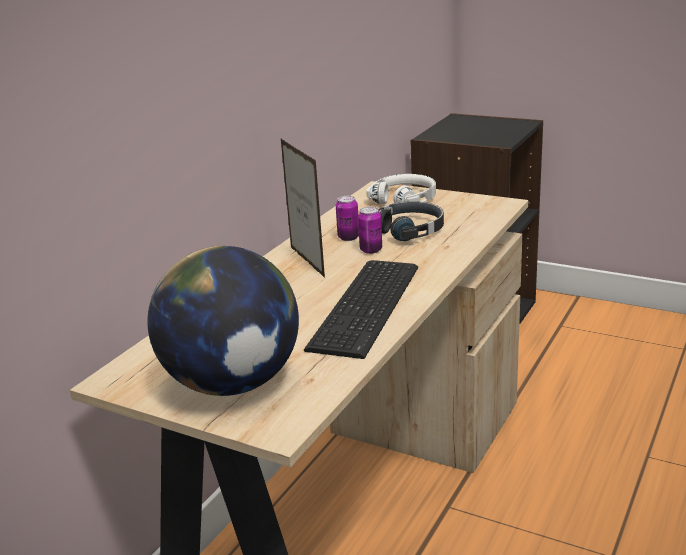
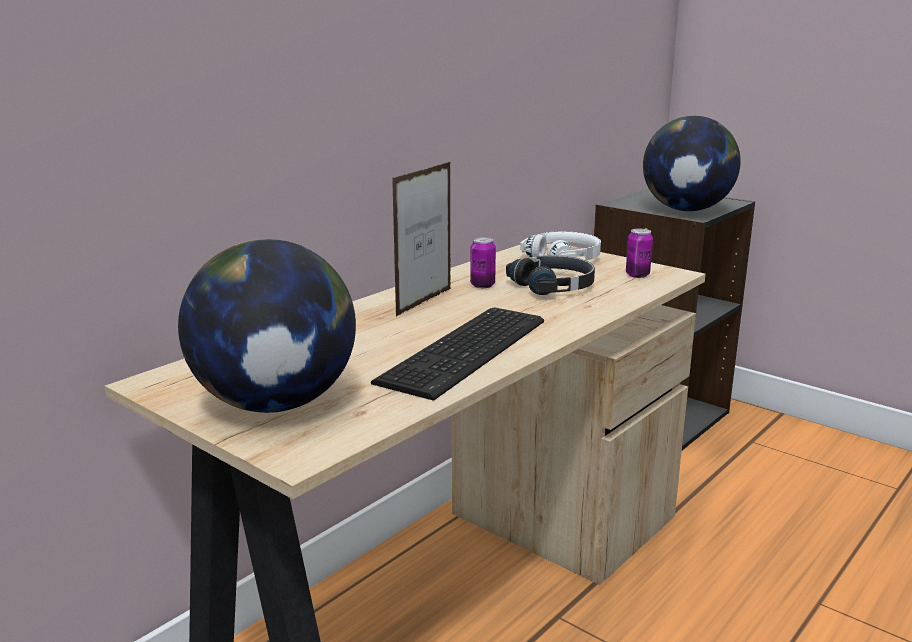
camera: 10 degrees right, 5 degrees down
(307, 262) = (424, 302): picture frame -> picture frame turned 45 degrees clockwise
(371, 250) = (500, 299): can -> can (637, 275)
(490, 137) = (686, 210): none -> globe

